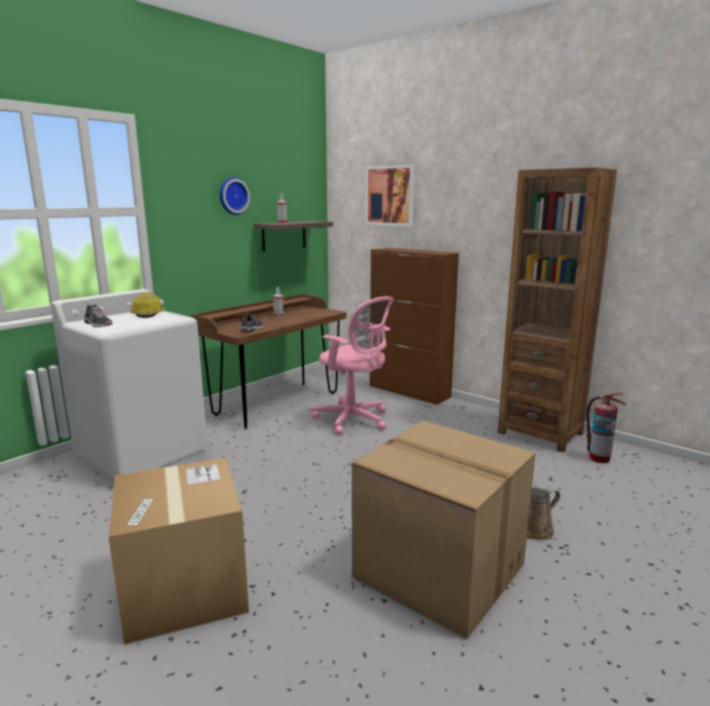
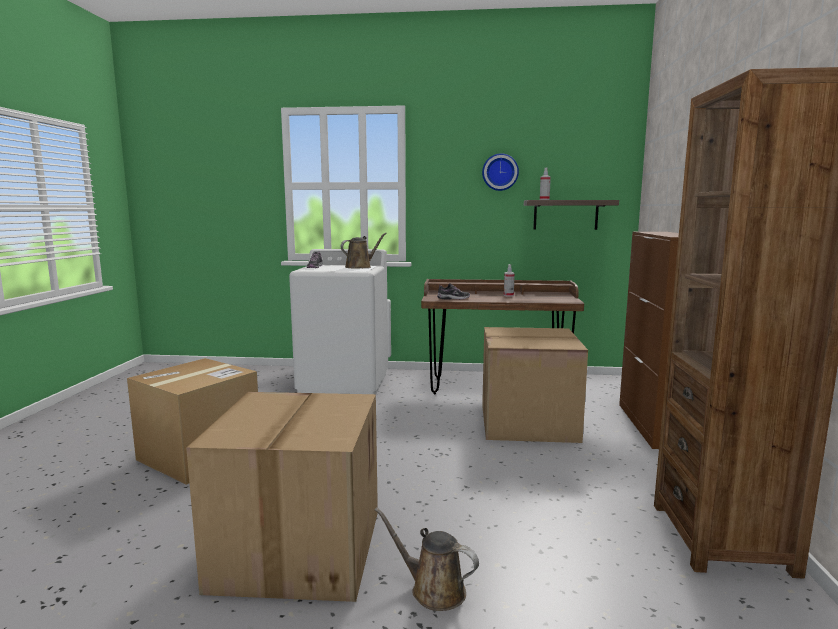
camera: 55 degrees right, 5 degrees down
(148, 314) = (360, 267): hard hat -> brown watering can
(353, 420) = (526, 423): pink office chair -> cardboard box
(390, 195) = (676, 163): picture -> none
(599, 458) = (739, 613): fire extinguisher -> none

